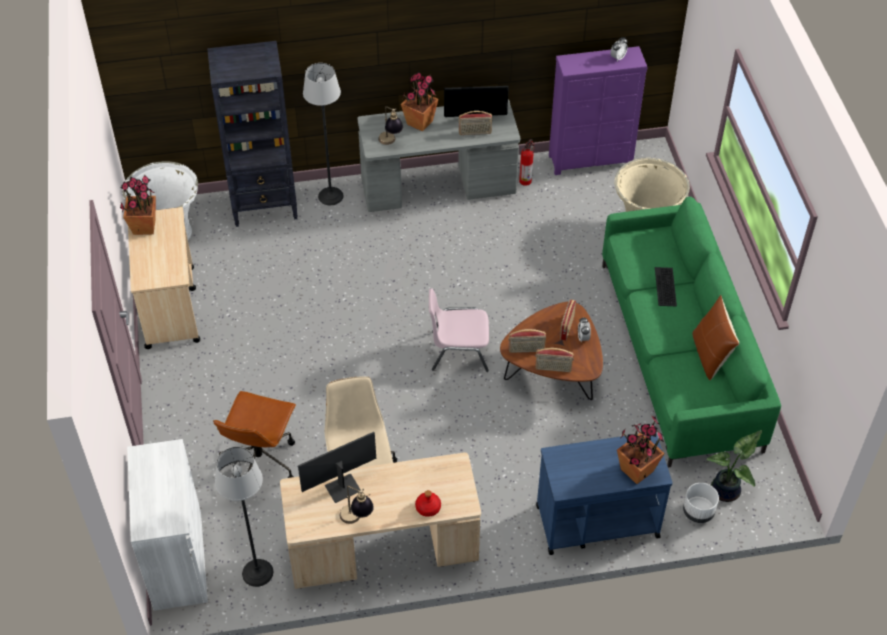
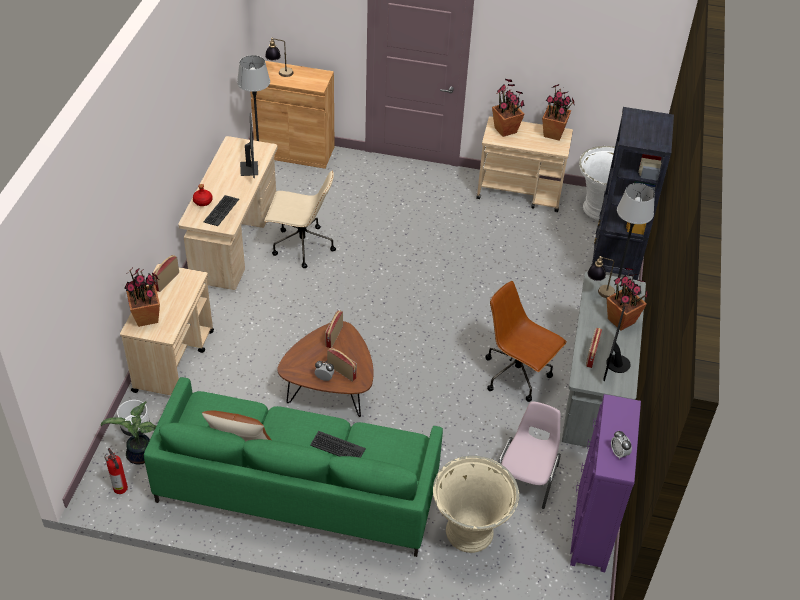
camera: 110 degrees right, 5 degrees down
(155, 269) = (505, 130): none -> potted plant
(177, 559) = (295, 152): white cabinet -> brown cabinet
(260, 462) = (347, 203): brown office chair -> brown office chair (517, 375)
(357, 520) = (219, 168): table lamp -> table lamp (279, 74)
(434, 482) = (221, 210): none -> keyboard
(458, 350) = (389, 337): pink chair -> pink chair (526, 477)
(526, 180) = (580, 460): fire extinguisher -> fire extinguisher (121, 489)
(553, 368) = (304, 346): radio -> radio (166, 281)
(596, 521) = (174, 360): blue cart -> beige cart

